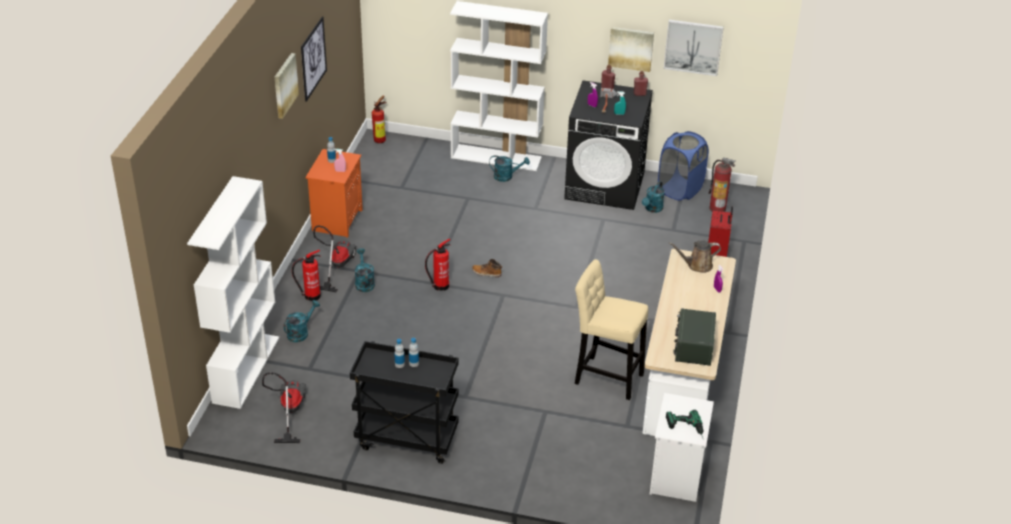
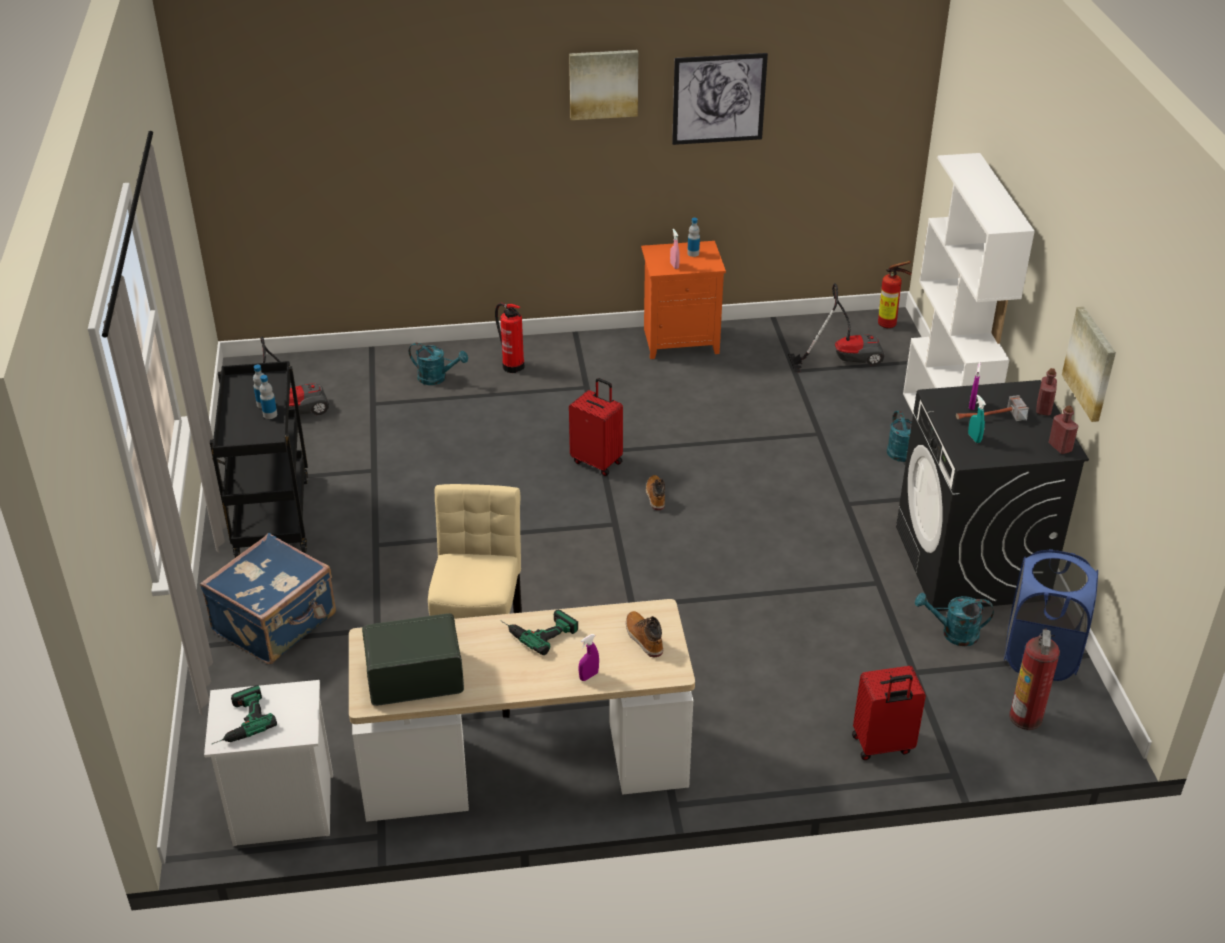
camera: 70 degrees right, 0 degrees up
(246, 369) = (350, 359): white bookcase -> none
(336, 266) = (584, 367): vacuum cleaner -> vacuum cleaner (843, 357)
(364, 282) = (565, 397): turquoise watering can -> none
(439, 286) = (597, 461): fire extinguisher -> red suitcase
(517, 454) = (276, 624): none -> blue suitcase
(675, 298) = (537, 629): none -> power drill
(693, 47) = (1143, 416): picture -> none
(697, 265) = (643, 638): brown watering can -> boot

